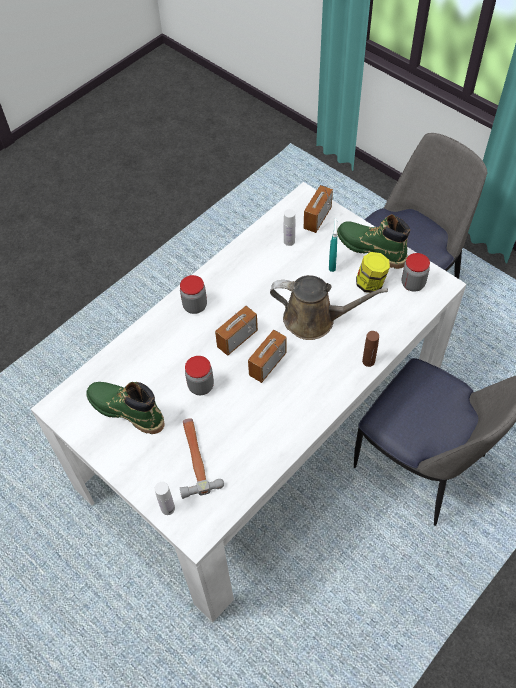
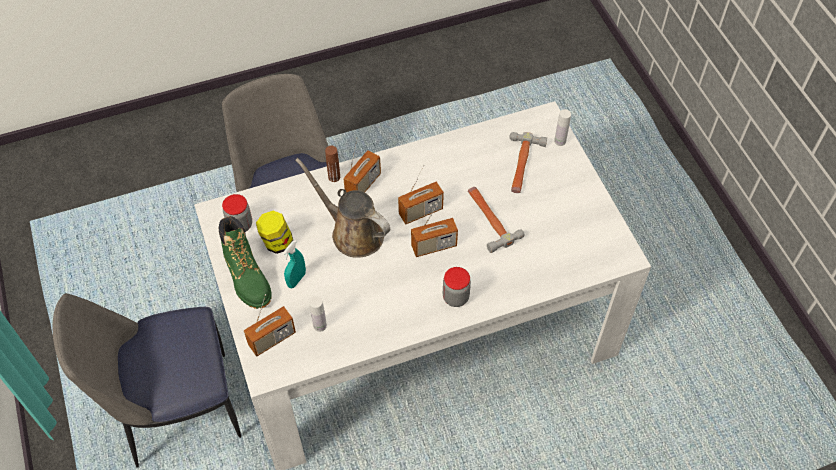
camera: 155 degrees left, 0 degrees up
(126, 410) = (564, 226): green boot -> none
(201, 386) = (489, 219): jar -> hammer
(337, 366) = (363, 185): none -> radio

